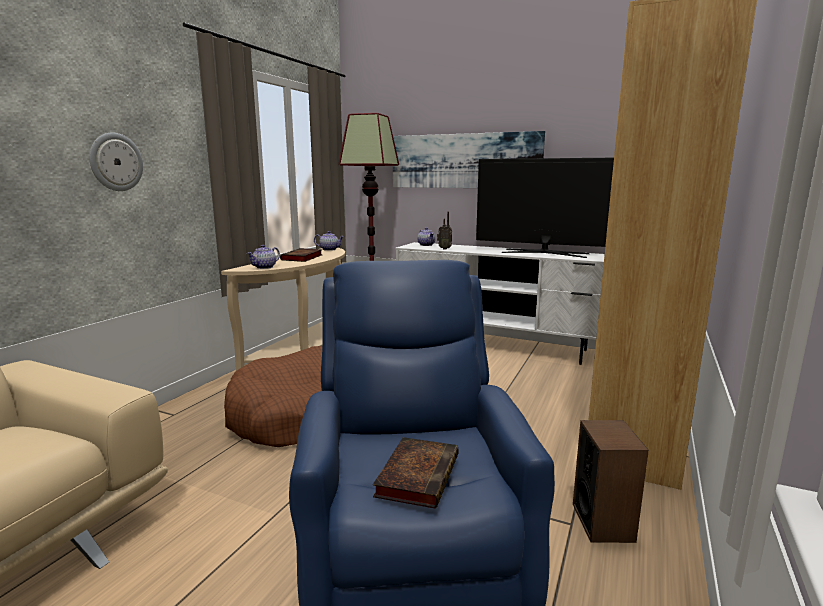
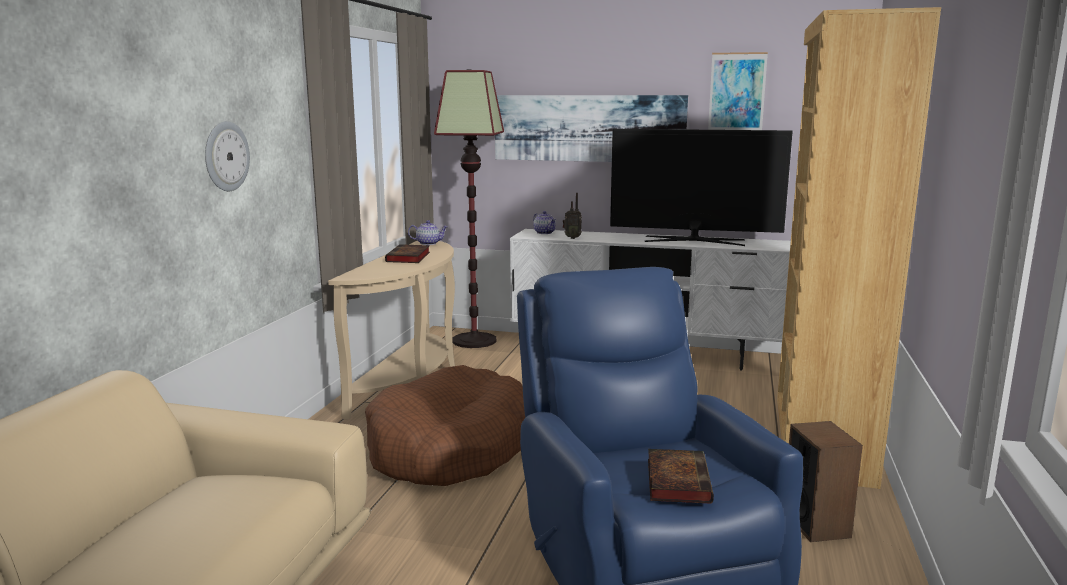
camera: 10 degrees left, 0 degrees up
(264, 267) = (378, 273): teapot -> none
(587, 129) = (737, 94): none -> picture

